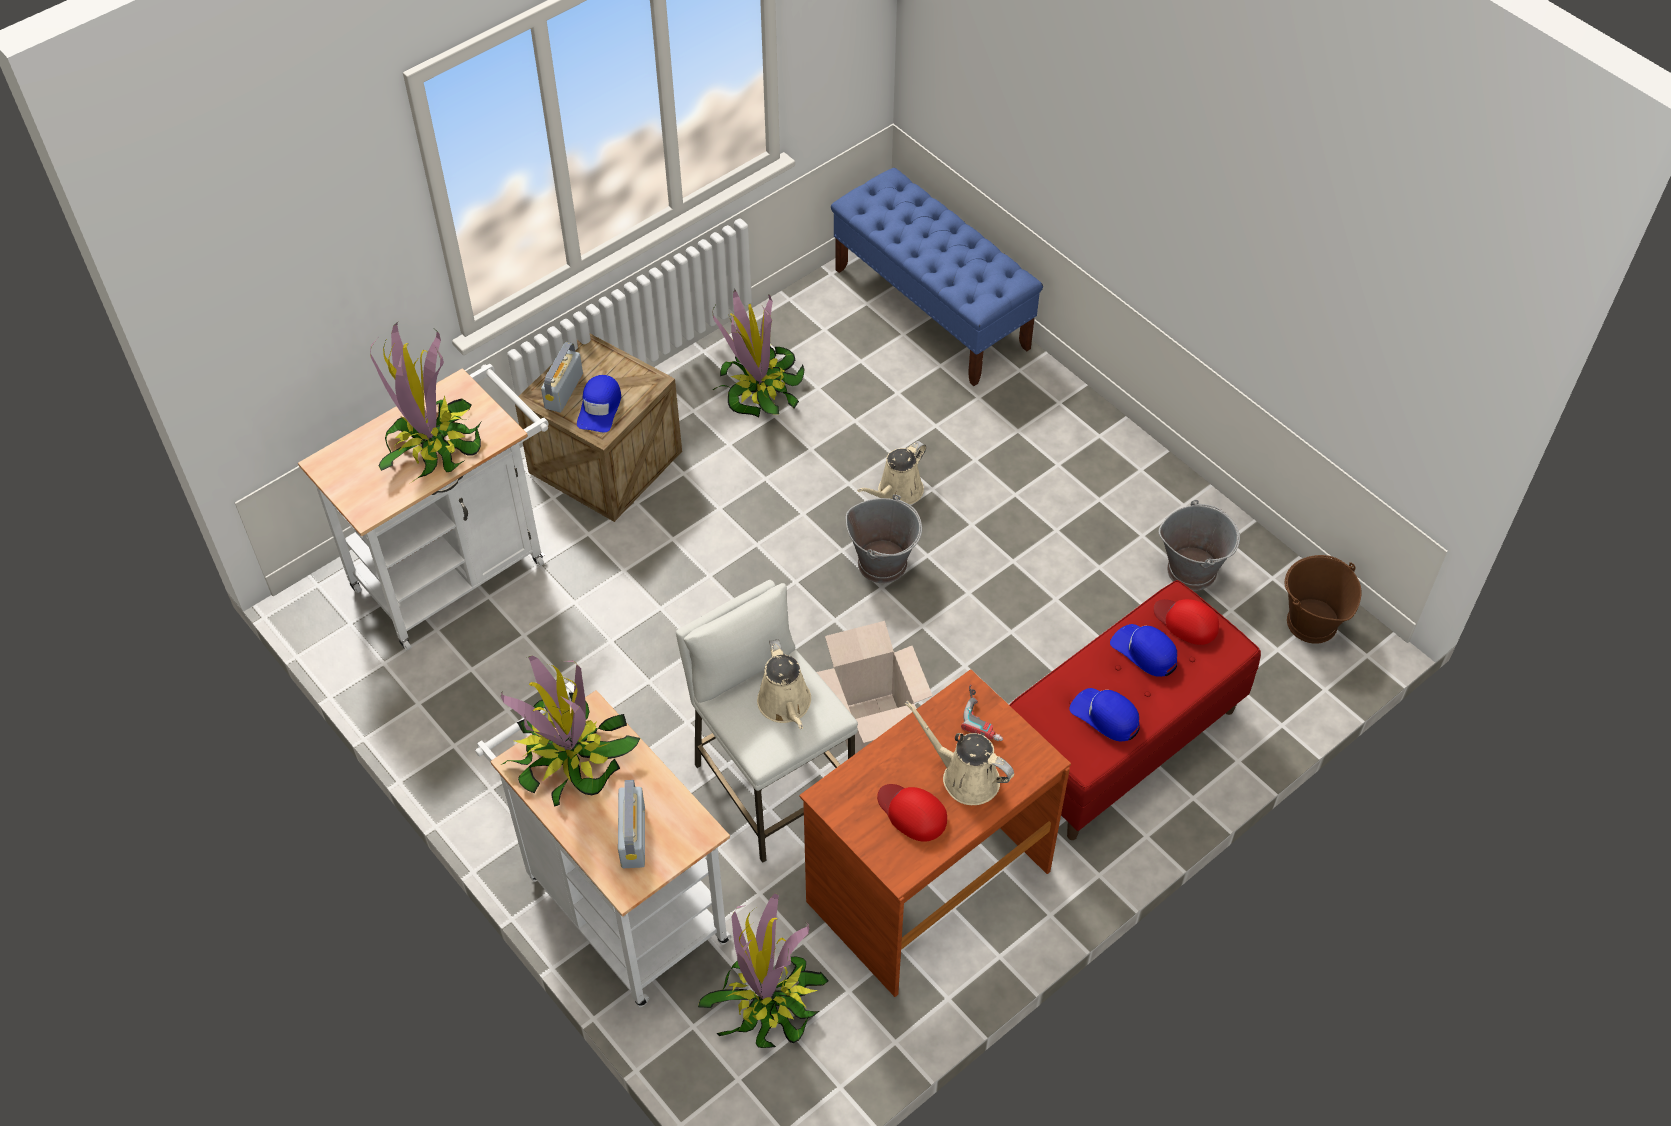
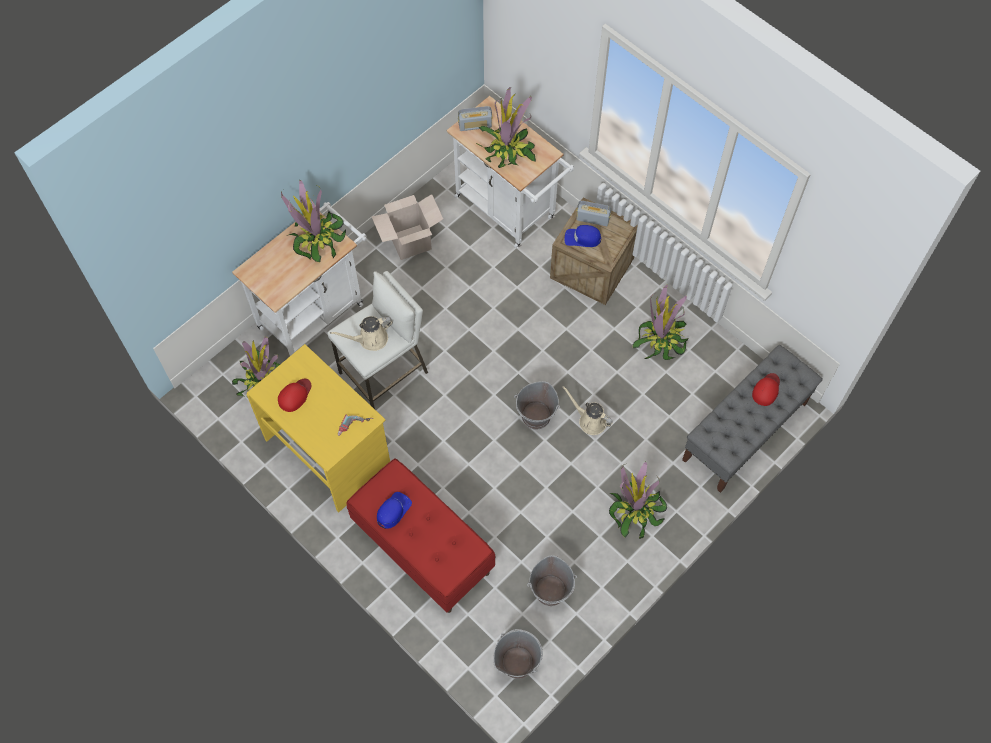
camera: 85 degrees right, 10 degrees up
(633, 836) = (273, 271): radio -> radio (475, 125)
(872, 727) = (423, 418): cardboard box -> cardboard box (410, 242)
(927, 884) = (329, 451): brown desk -> yellow desk
(932, 309) = (744, 432): blue bench -> grey bench
(965, 777) = (317, 419): beige watering can -> none
(1055, 451) = (635, 509): none -> potted plant
(1144, 652) = (438, 532): blue cap -> none
(1186, 622) = (462, 555): red cap -> red cap (766, 390)
(1311, 623) = (517, 662): brown bucket -> grey bucket

